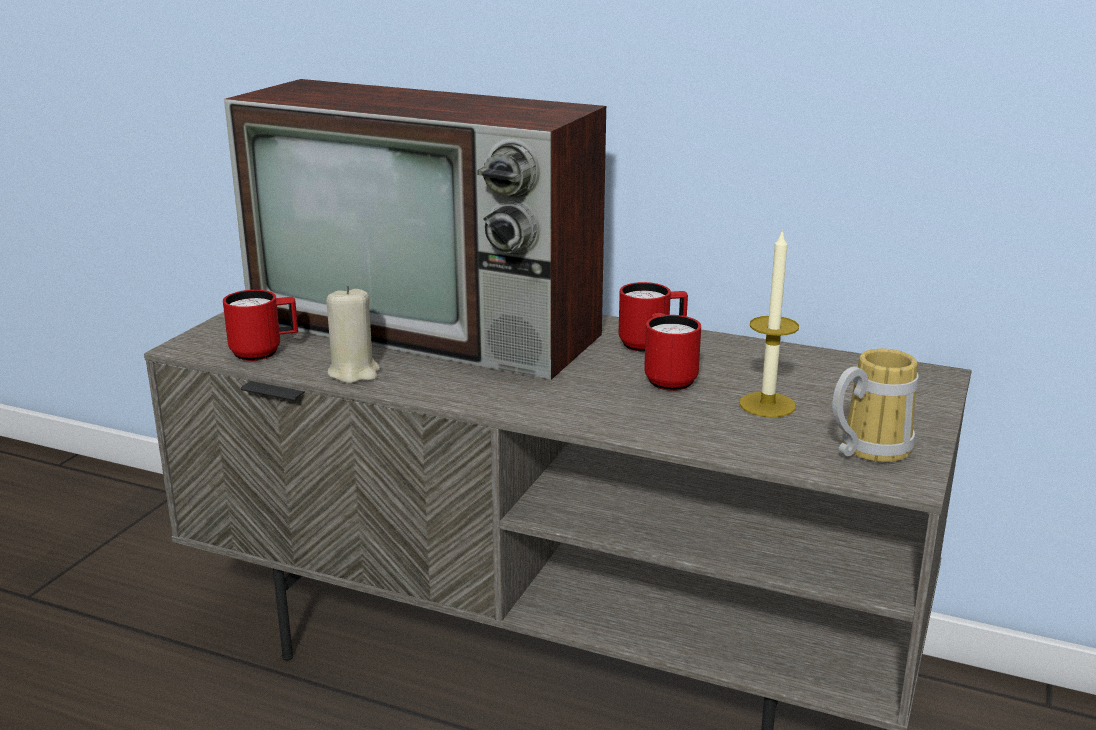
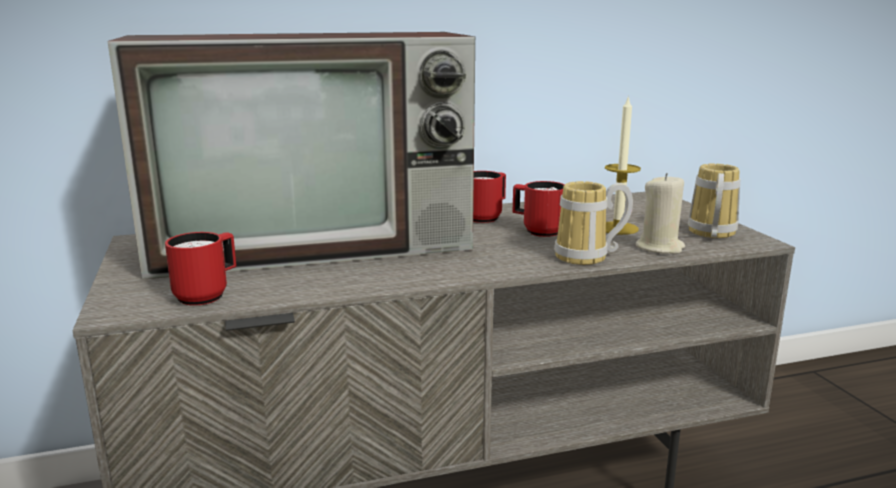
camera: 40 degrees left, 5 degrees down
(354, 372) = (321, 285): beige candle -> beige candle (660, 247)
(646, 428) = (589, 257): none -> mug

